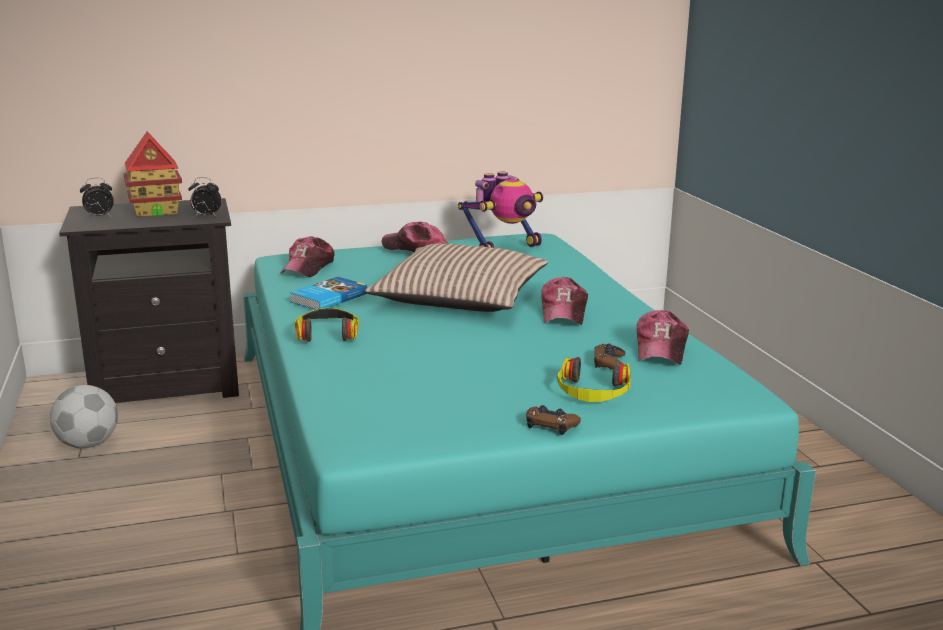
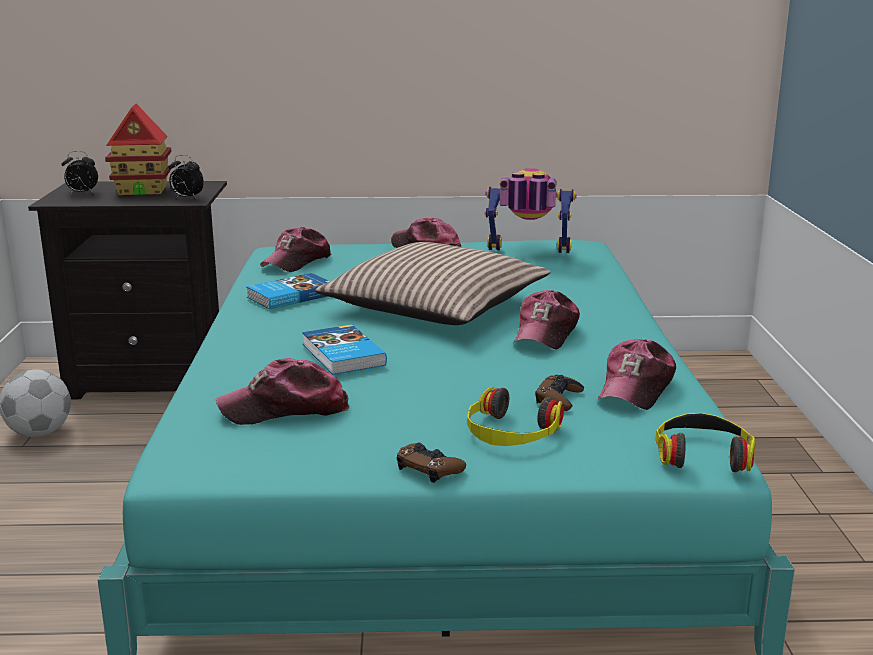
camera: 15 degrees right, 0 degrees up
(327, 333) = (257, 334): headphones -> headphones (703, 454)
(402, 392) = (285, 409): none -> cap
(415, 344) = (342, 355): none -> book
(504, 248) = (527, 254): toy robot -> toy robot turned 150 degrees counterclockwise

